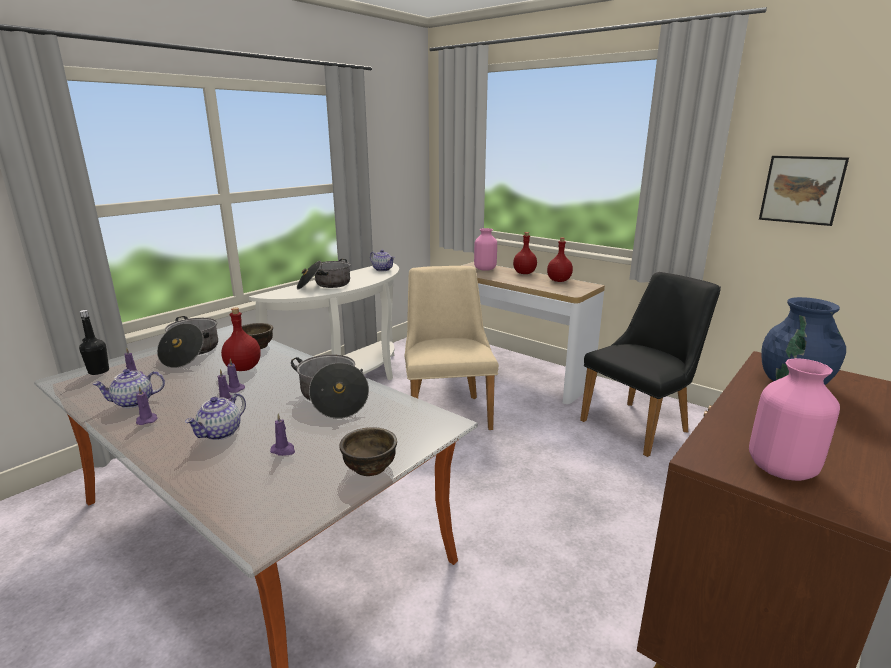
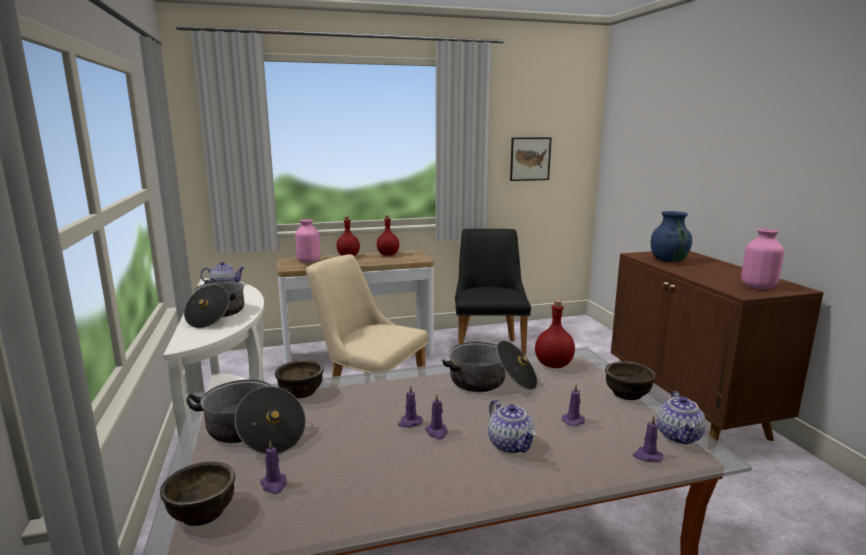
camera: 55 degrees left, 5 degrees down
(98, 371) = (202, 513): black bottle -> brown bowl
(133, 402) = (365, 491): teapot -> teapot (679, 436)
(147, 420) = (431, 485): purple candle -> purple candle (647, 456)
(244, 368) = (358, 409): red bottle -> red bottle (554, 364)

